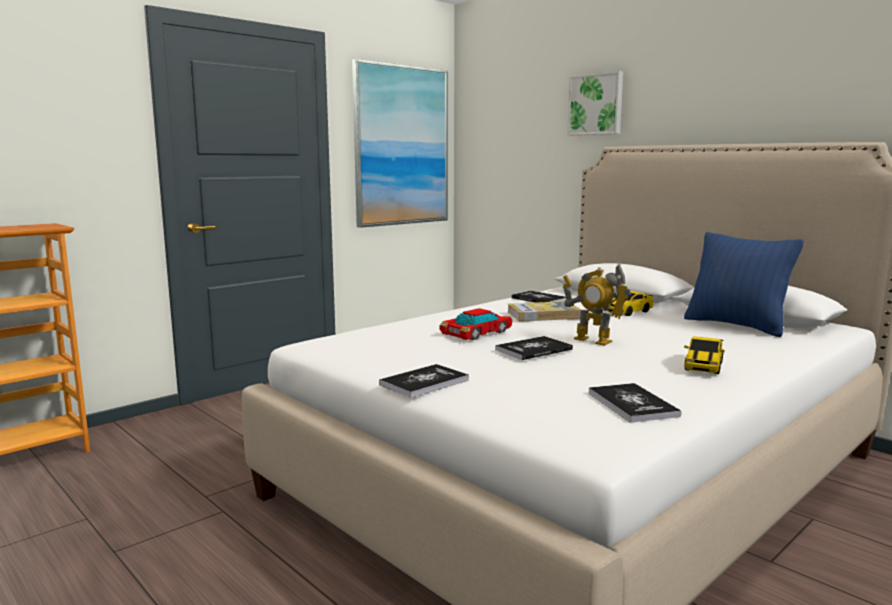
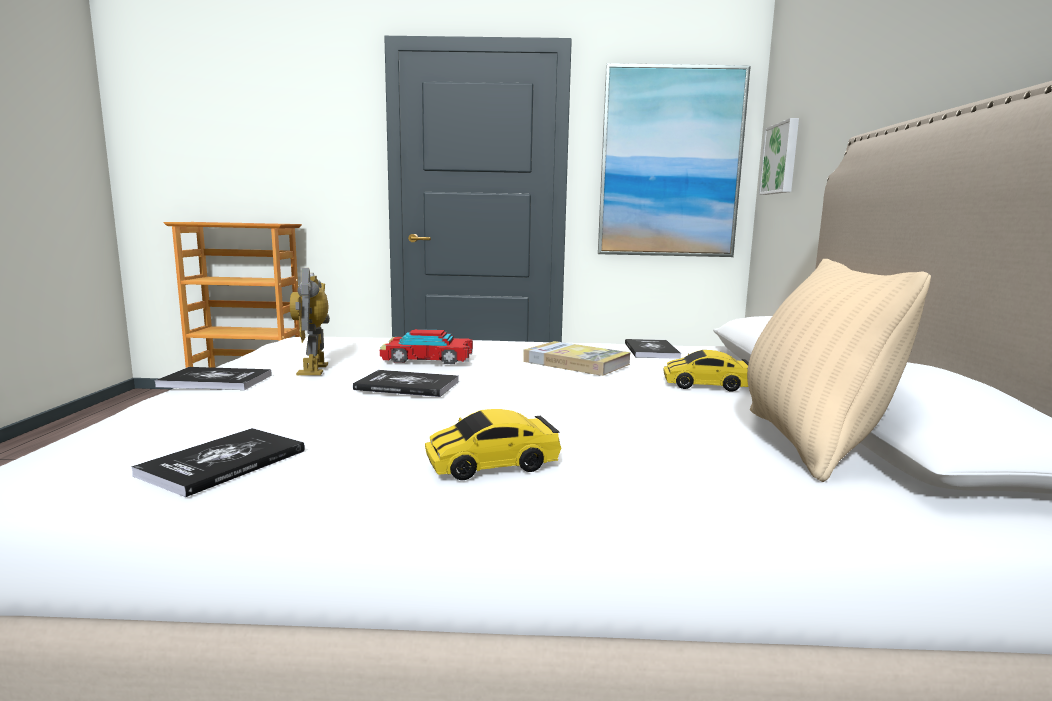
camera: 45 degrees right, 0 degrees up
(592, 340) = (504, 396): toy robot -> toy robot (314, 369)
(596, 104) = (874, 71): picture -> picture (781, 159)
(736, 325) = (809, 443): blue pillow -> beige pillow

